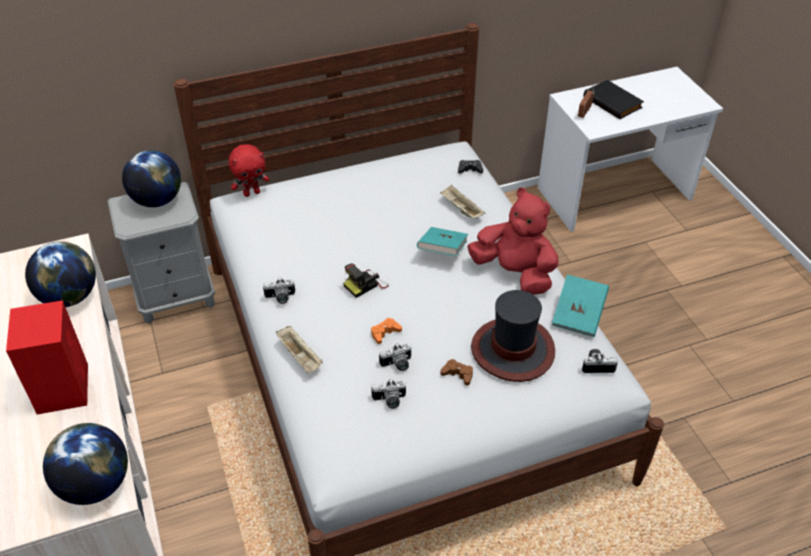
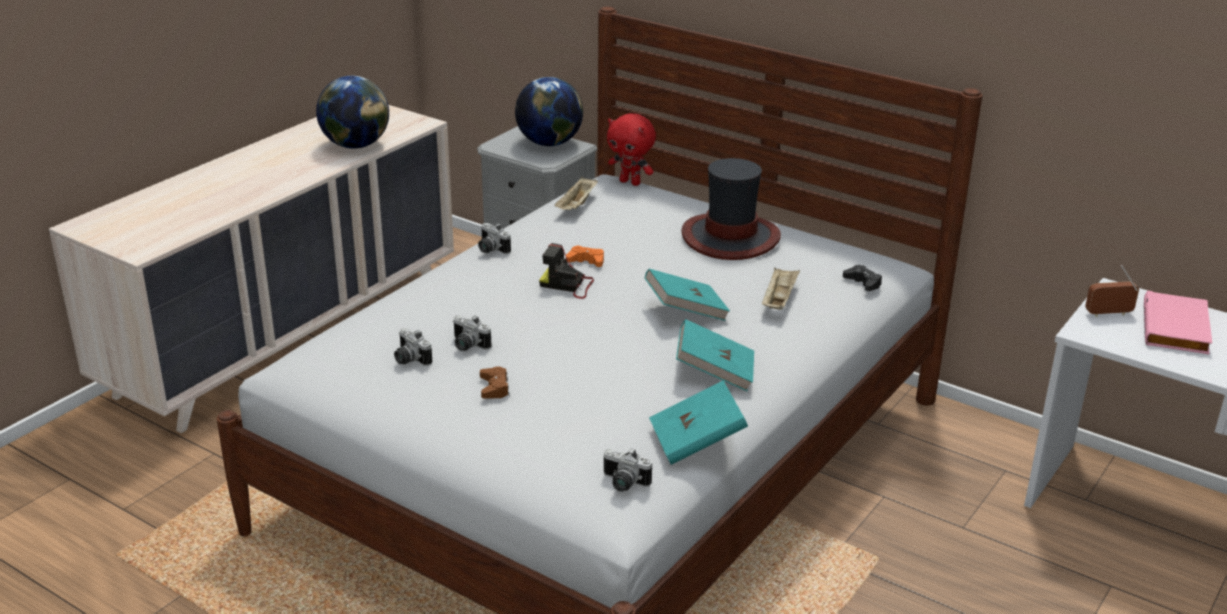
camera: 55 degrees right, 15 degrees down
(63, 387) = (246, 184): red speaker -> none
(95, 485) = (147, 238): globe -> none
(300, 356) = (420, 289): beige tray -> beige tray (577, 206)
(385, 333) = (507, 321): orange game controller -> orange game controller (586, 261)
(513, 350) = (575, 411): hat -> hat (730, 237)
(514, 273) = (714, 372): red plush toy -> turquoise book
(597, 365) = (623, 484): camera -> camera turned 150 degrees clockwise
(613, 102) = (1177, 328): black book -> pink book

